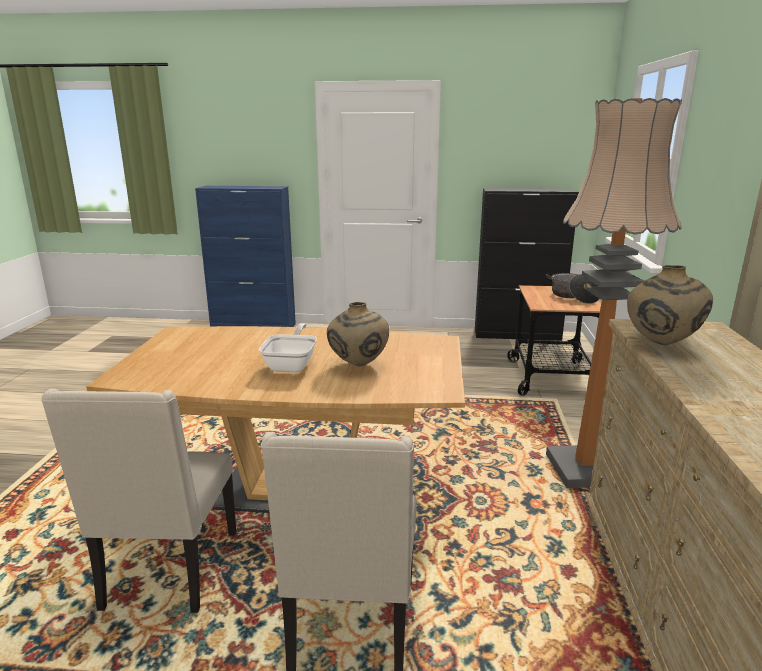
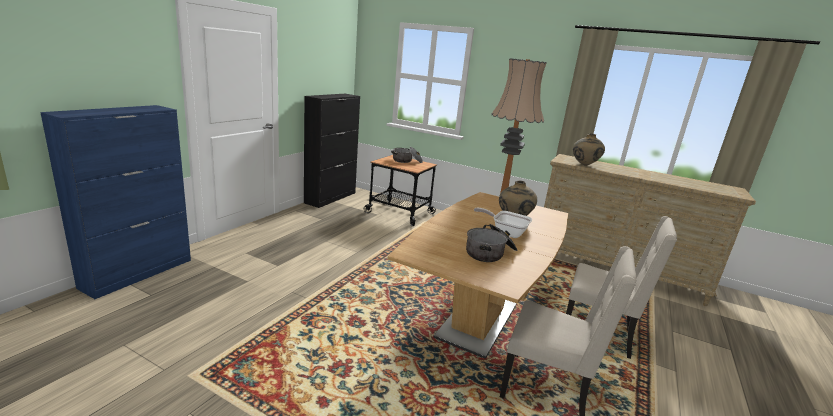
camera: 70 degrees left, 0 degrees up
(208, 363) = (490, 253): none -> cooking pot

